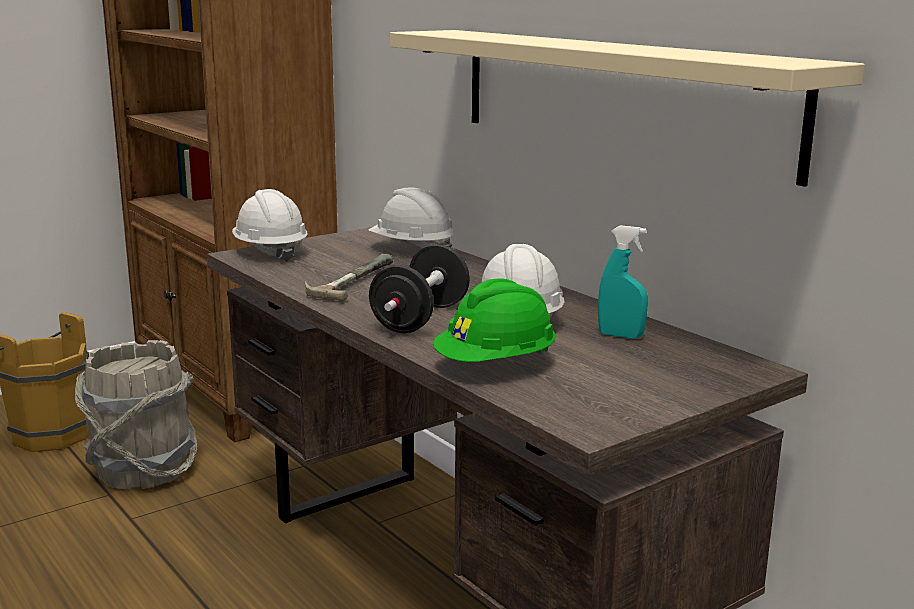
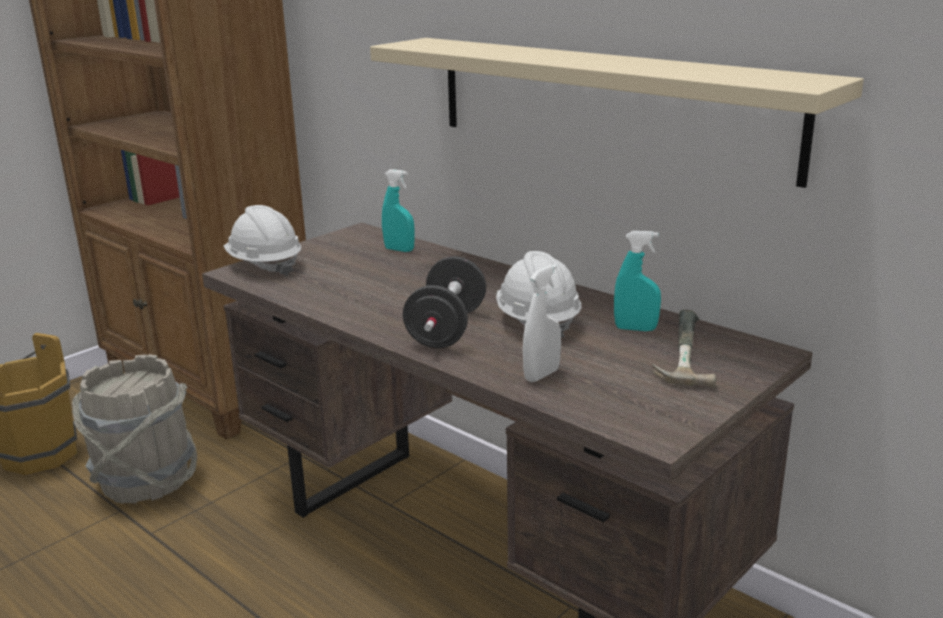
camera: 10 degrees left, 5 degrees up
(348, 280) = (356, 292): hammer -> hammer (677, 351)
(411, 249) = (399, 250): white hard hat -> turquoise spray bottle
(496, 365) = (542, 375): green hard hat -> white spray bottle

